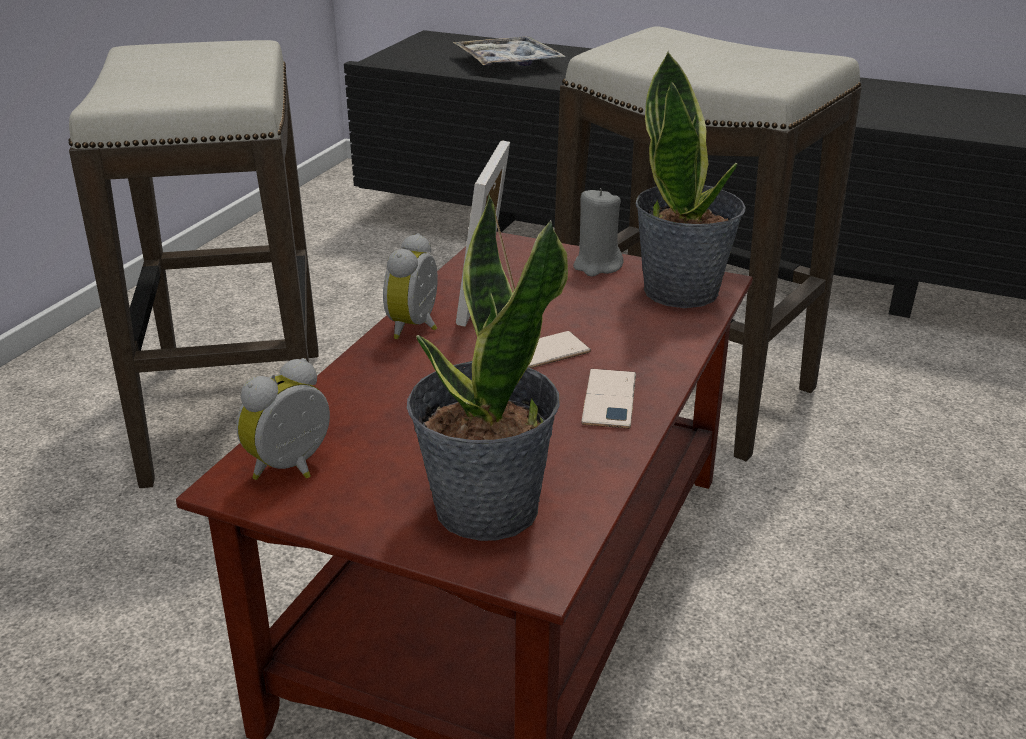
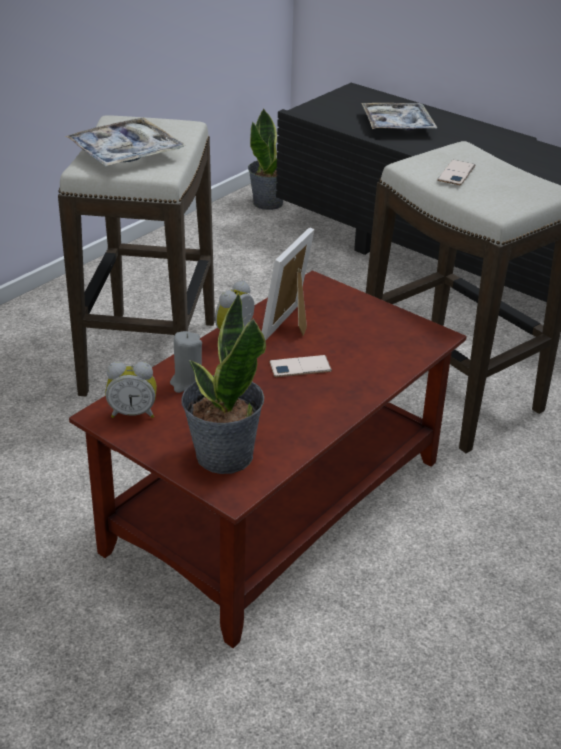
camera: 15 degrees right, 5 degrees up
(170, 80) = (125, 153): none -> tray
(293, 469) = (133, 413): alarm clock -> alarm clock turned 150 degrees counterclockwise
(597, 266) = (369, 310): grey candle -> grey candle (188, 383)
(609, 399) = (325, 404): phone -> phone (456, 173)
(682, 291) = (413, 338): potted plant -> potted plant (268, 203)

